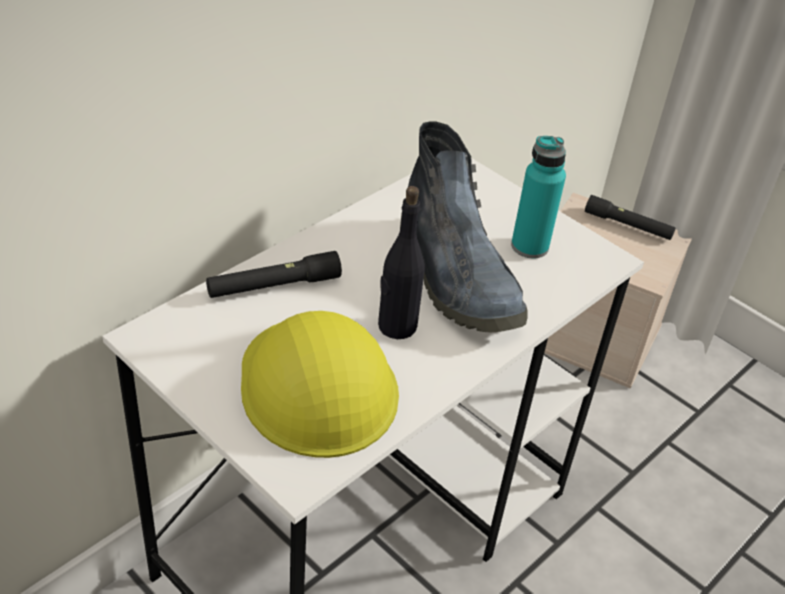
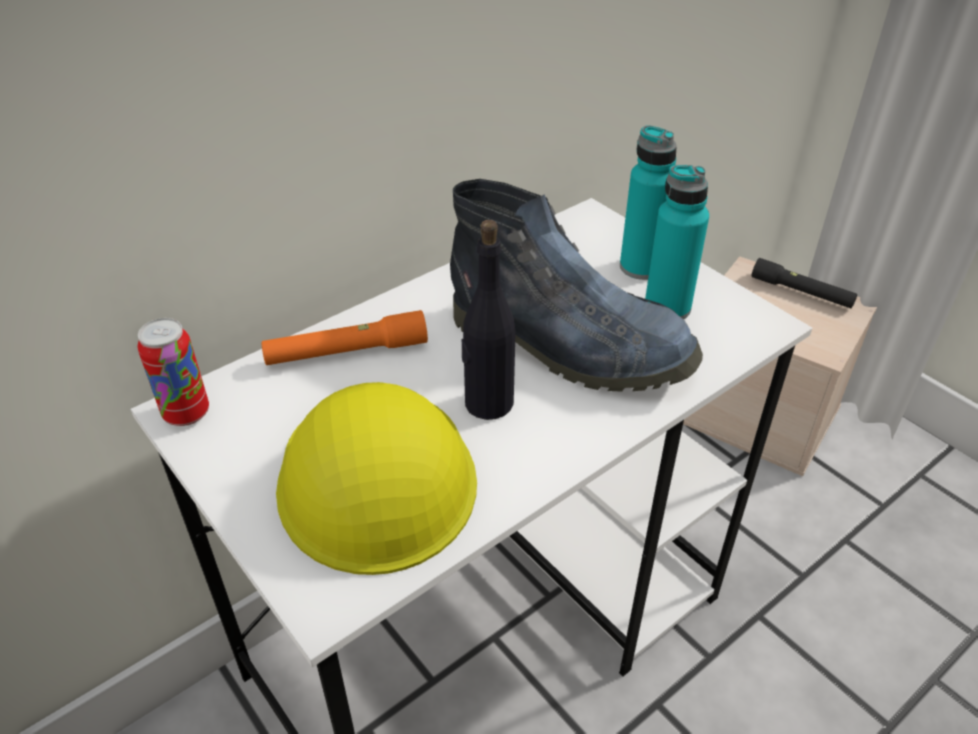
camera: 10 degrees right, 0 degrees up
(151, 338) = (186, 413): none -> can
(274, 286) = (346, 352): black flashlight -> orange flashlight
(458, 279) = (573, 347): boot -> boot turned 45 degrees counterclockwise
(505, 212) = (641, 267): none -> turquoise bottle

